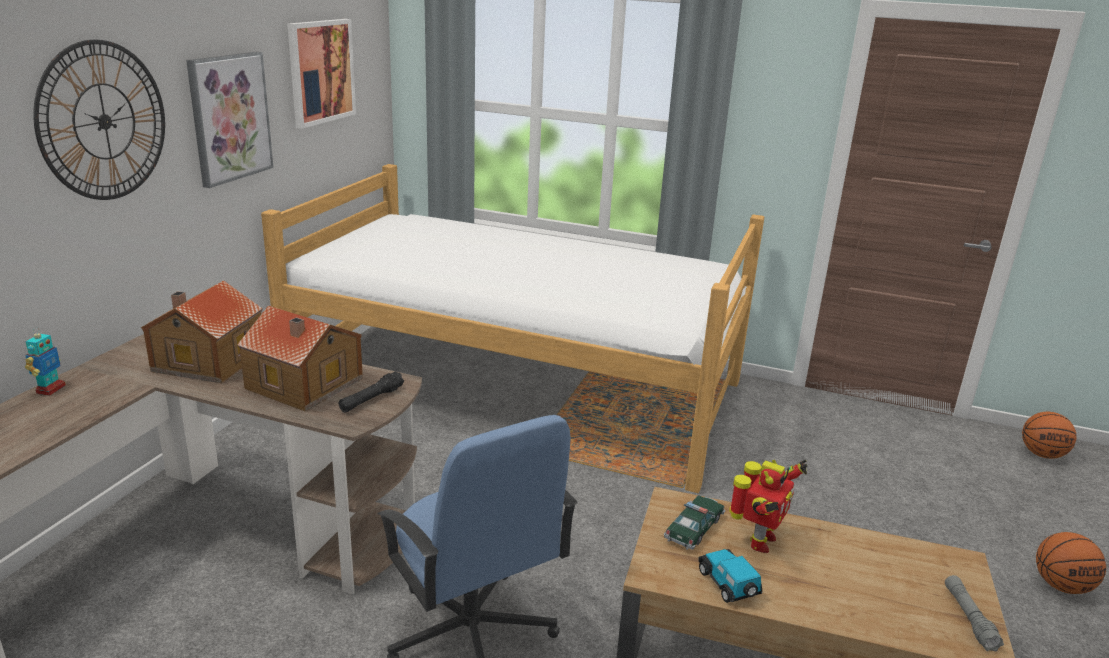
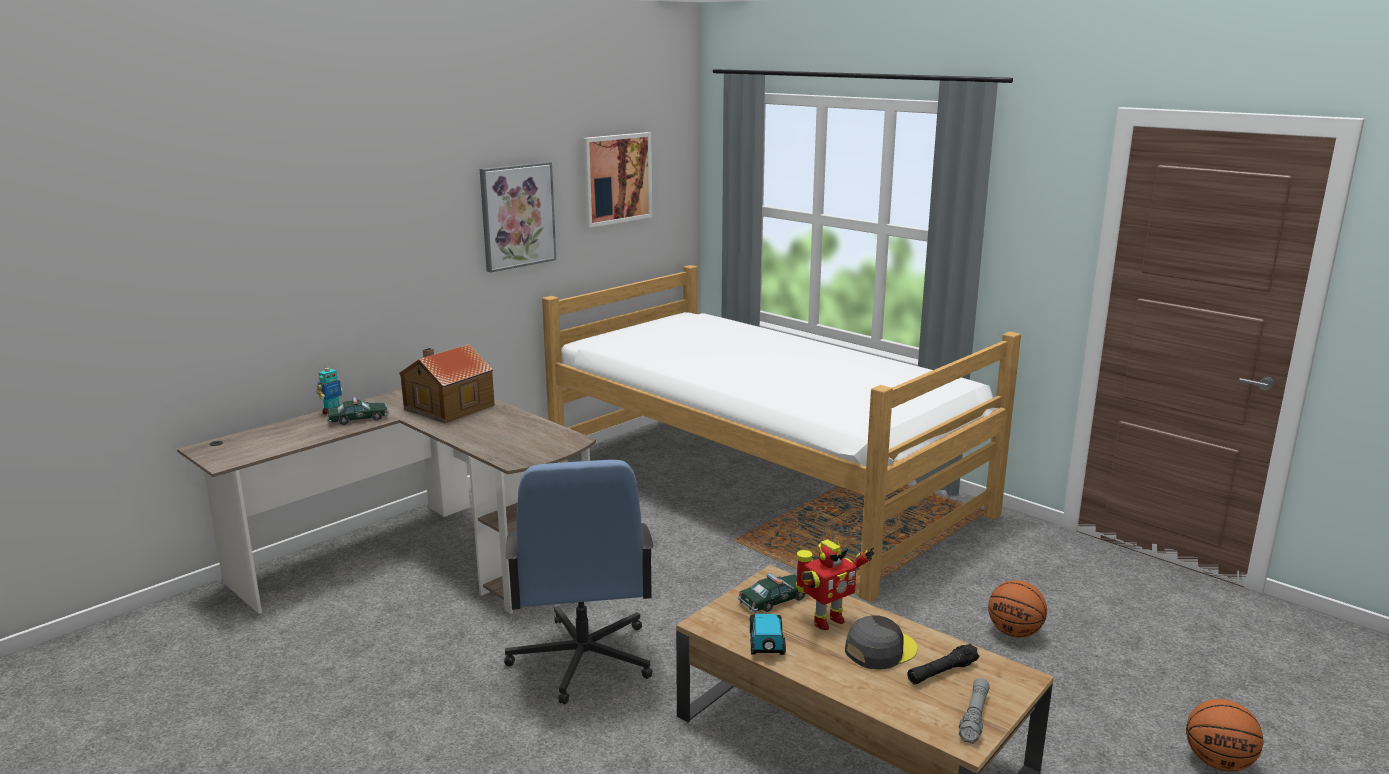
camera: 25 degrees right, 5 degrees down
(96, 394) = (358, 419): none -> toy car
(104, 121) = (403, 215): wall clock -> none
(304, 384) = (502, 432): toy house -> none
(371, 399) = (542, 448): black flashlight -> black flashlight (942, 672)
(831, 563) = (880, 650): none -> grey cap
(1042, 454) = (1330, 644): basketball -> basketball (1014, 632)

